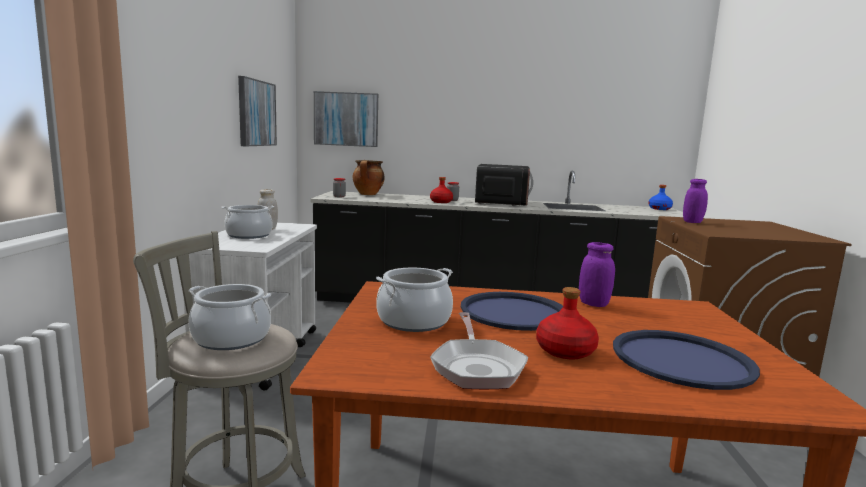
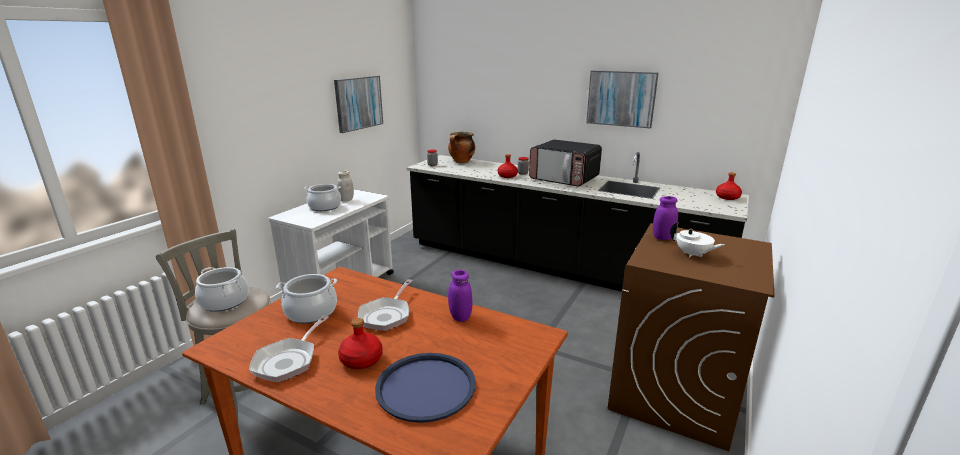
camera: 25 degrees right, 10 degrees up
(346, 119) = (450, 95): picture -> picture (621, 98)
(501, 202) = (564, 179): microwave -> microwave turned 90 degrees clockwise
(513, 312) = (387, 315): blue tray -> frying pan
(660, 209) = (727, 197): blue bottle -> red bottle
(740, 229) = (692, 255): none -> white teapot

